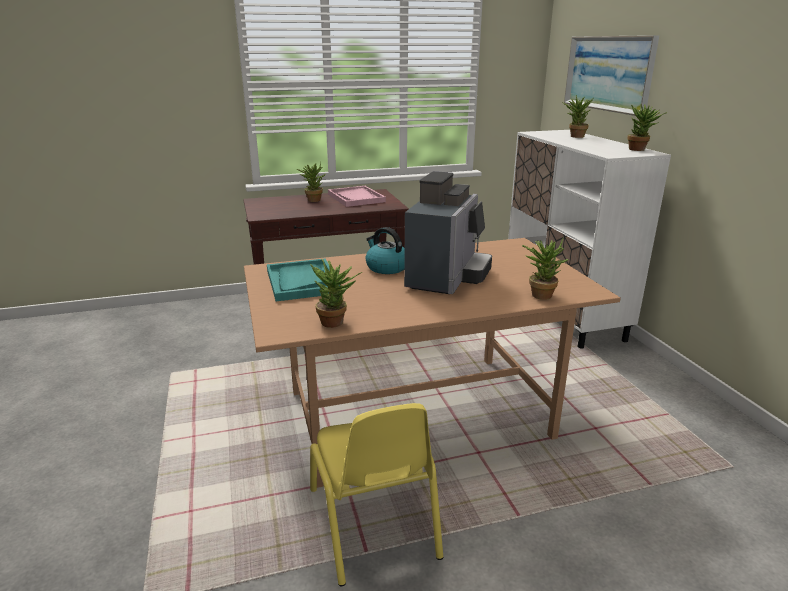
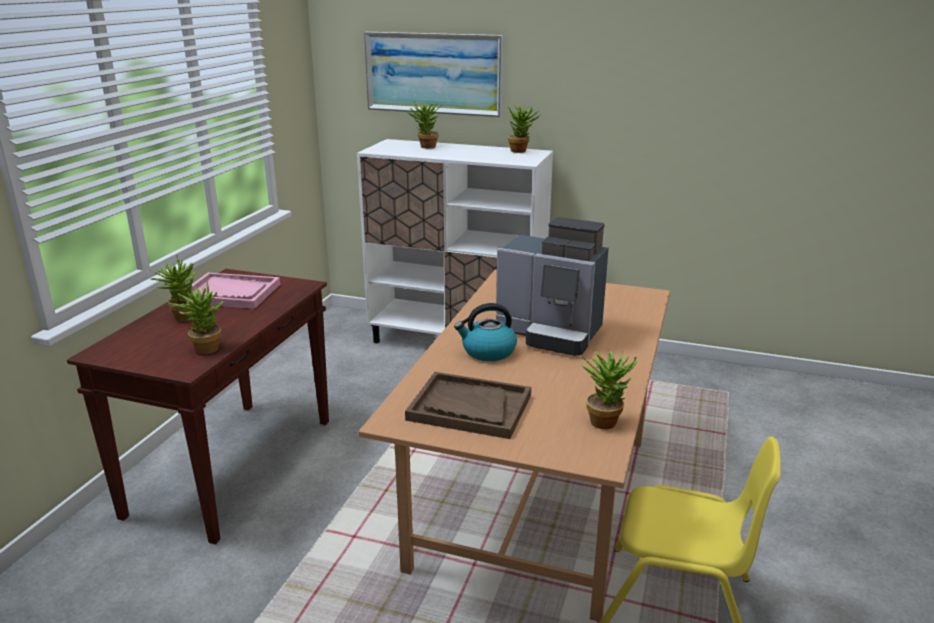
camera: 55 degrees left, 0 degrees up
(302, 282) = (469, 408): turquoise tray -> brown tray
(447, 277) = (551, 333): coffee machine -> coffee machine turned 150 degrees clockwise
(540, 294) = (633, 312): potted plant -> potted plant (204, 348)

